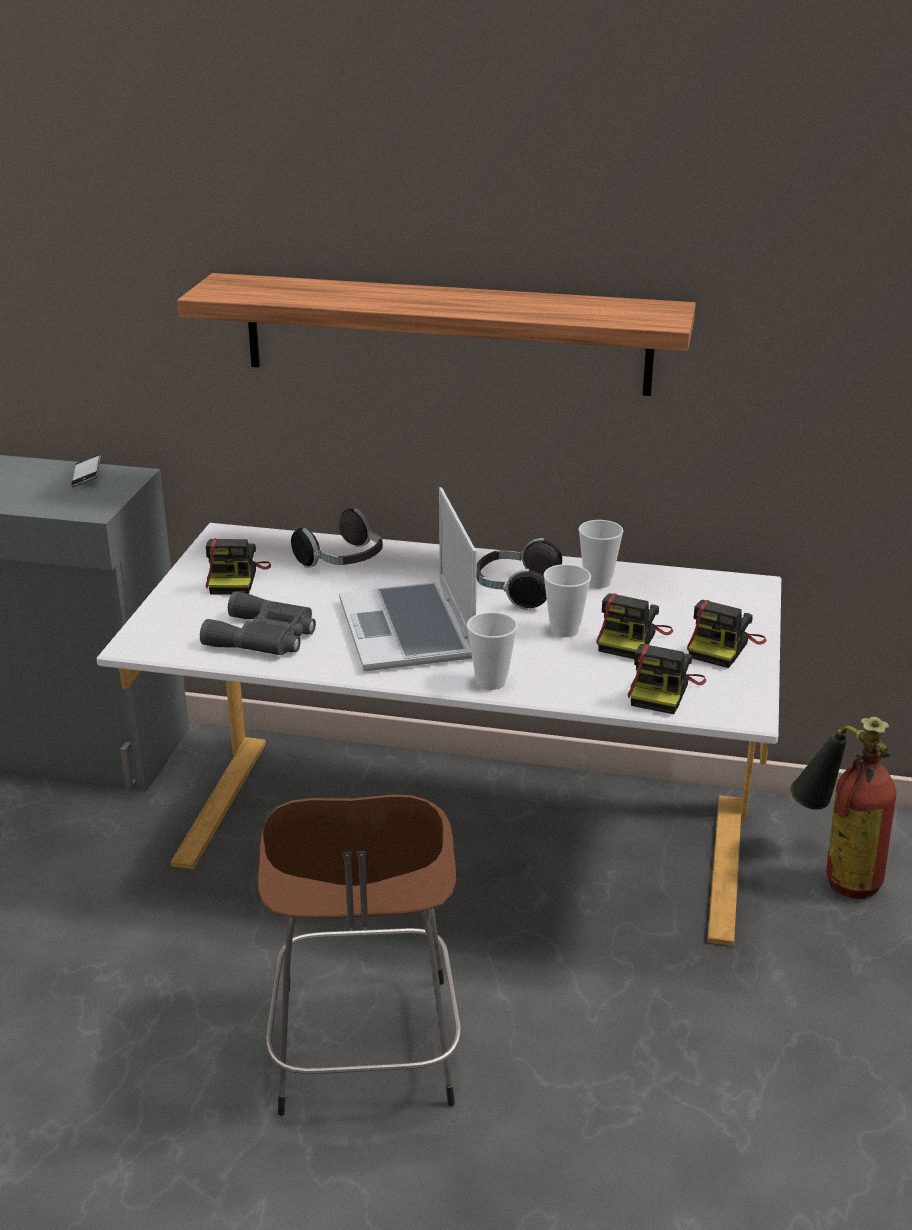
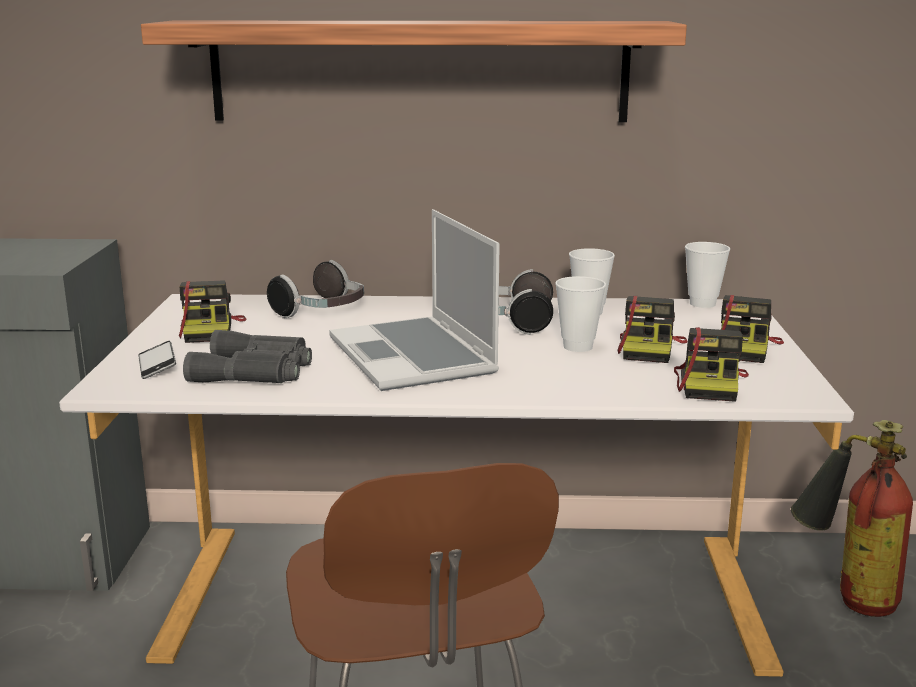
camera: 10 degrees left, 10 degrees down
(86, 475) = (37, 246): phone -> phone (157, 366)
(491, 682) = (523, 390): cup -> cup (702, 304)

